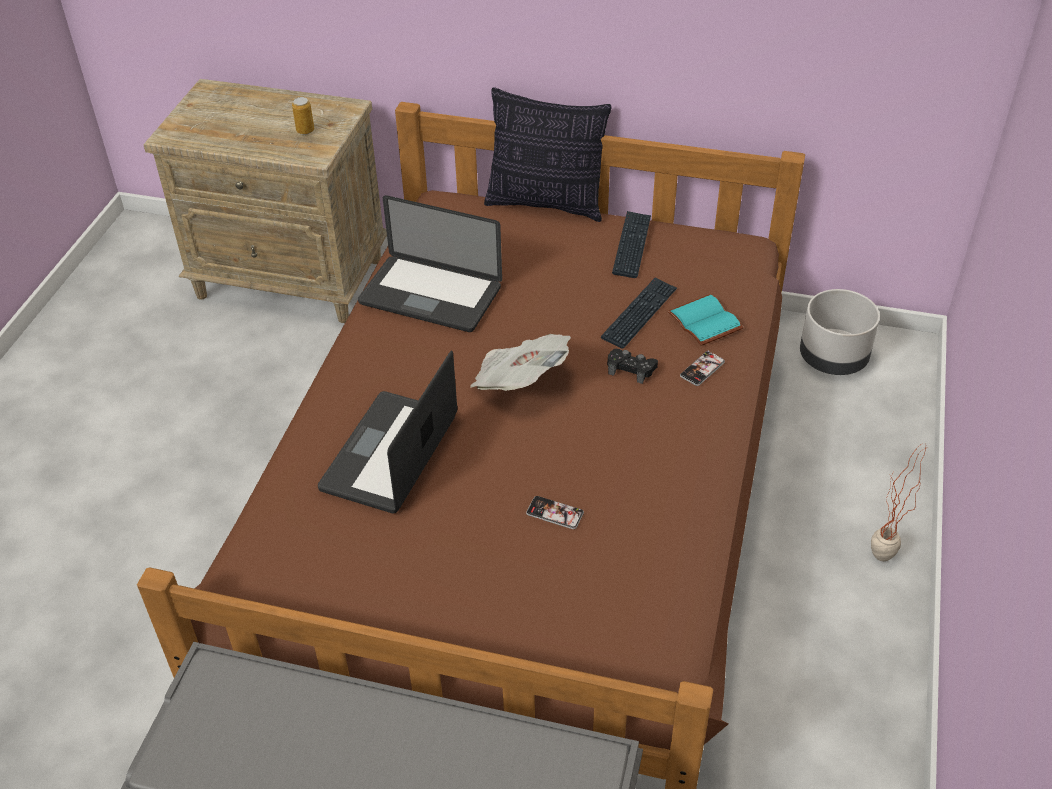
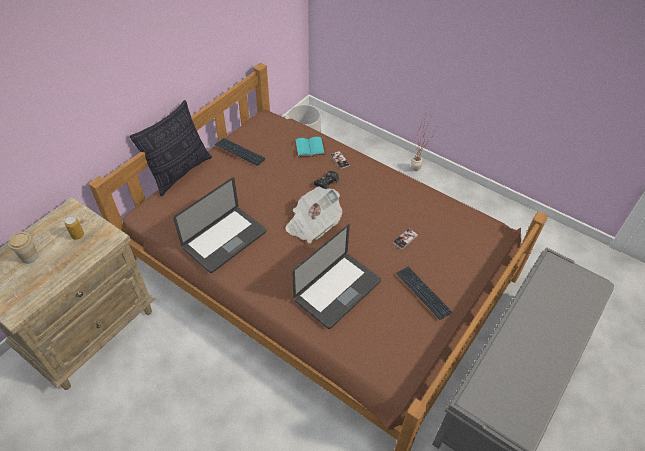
camera: 70 degrees left, 5 degrees up
(254, 111) = (30, 257): none -> cup
(390, 453) = (337, 291): laptop -> laptop turned 90 degrees counterclockwise
(639, 314) = (291, 167): keyboard -> keyboard (423, 293)

